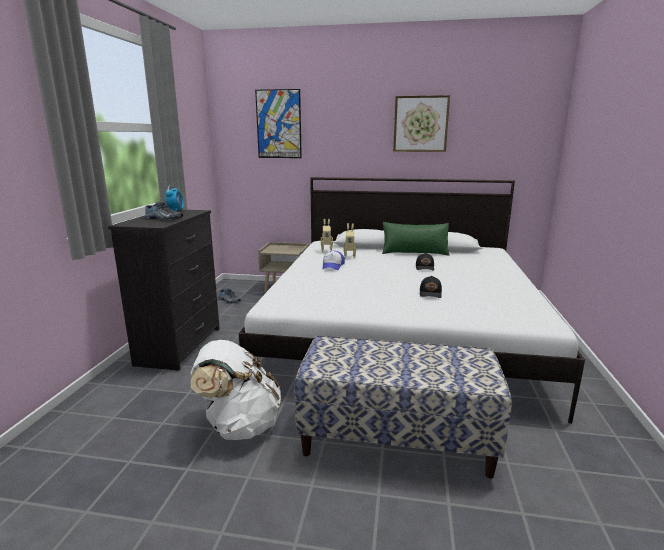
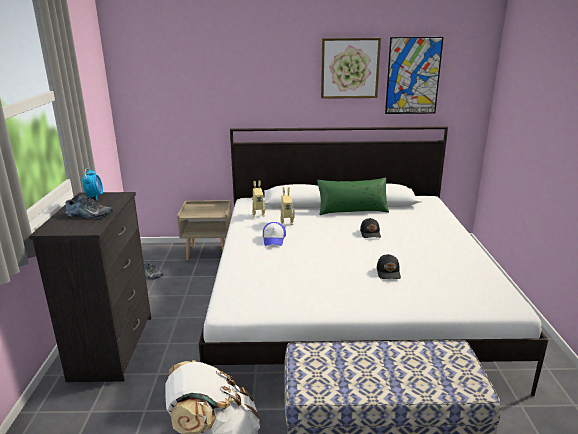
camera: 10 degrees left, 5 degrees up
(278, 124) = (189, 69): picture -> picture (413, 76)

